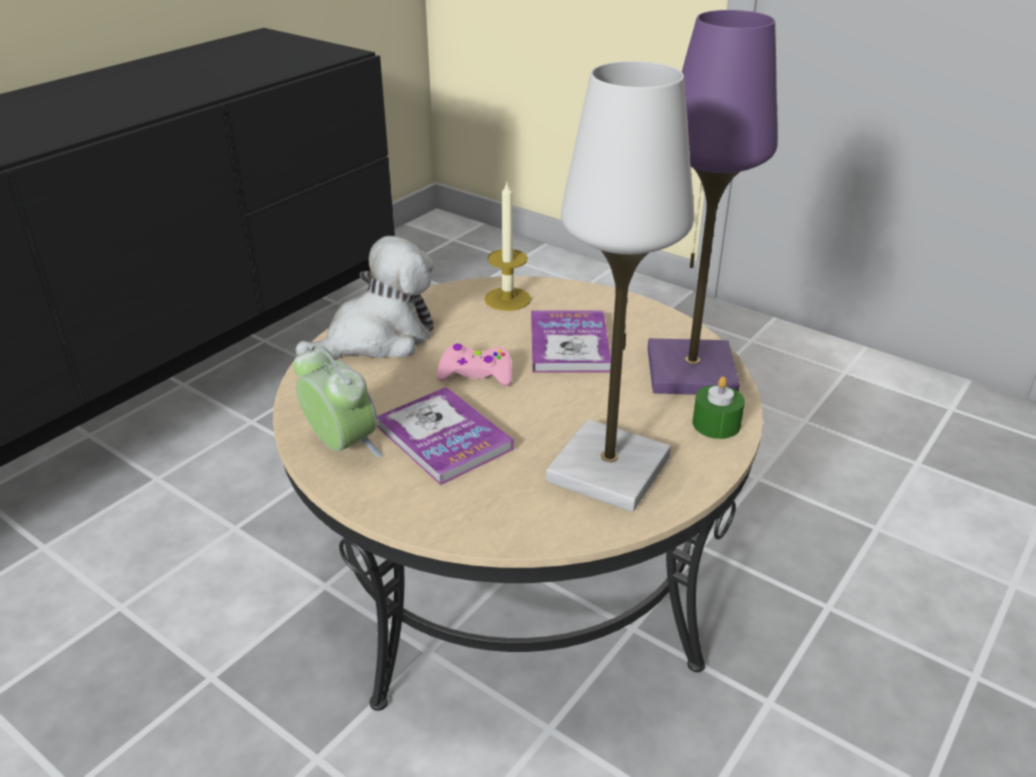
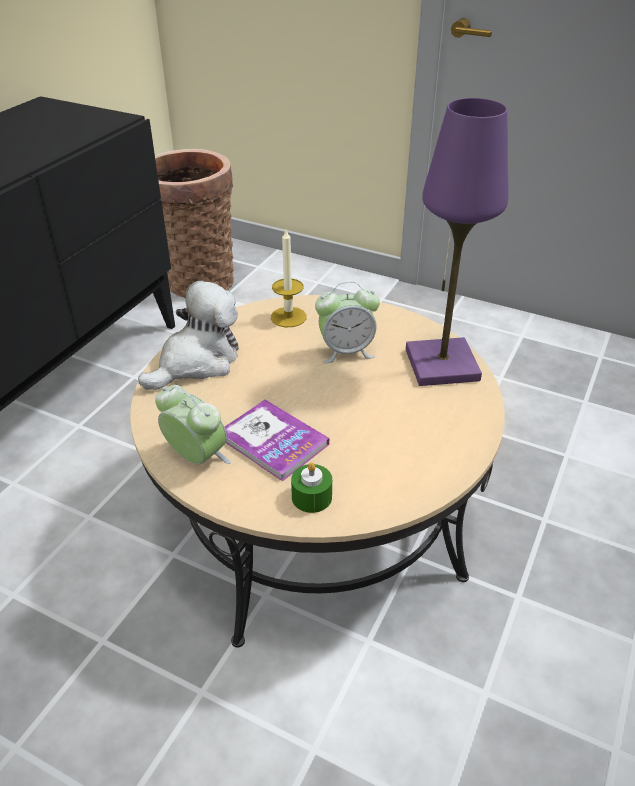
camera: 10 degrees left, 5 degrees up
(438, 270) = (197, 280): none -> basket
(476, 374) = (282, 384): pink game controller -> none
(569, 344) = (346, 351): book -> alarm clock
(608, 469) = (403, 452): white table lamp -> none
(716, 424) = (471, 406): green candle -> green candle (311, 497)

